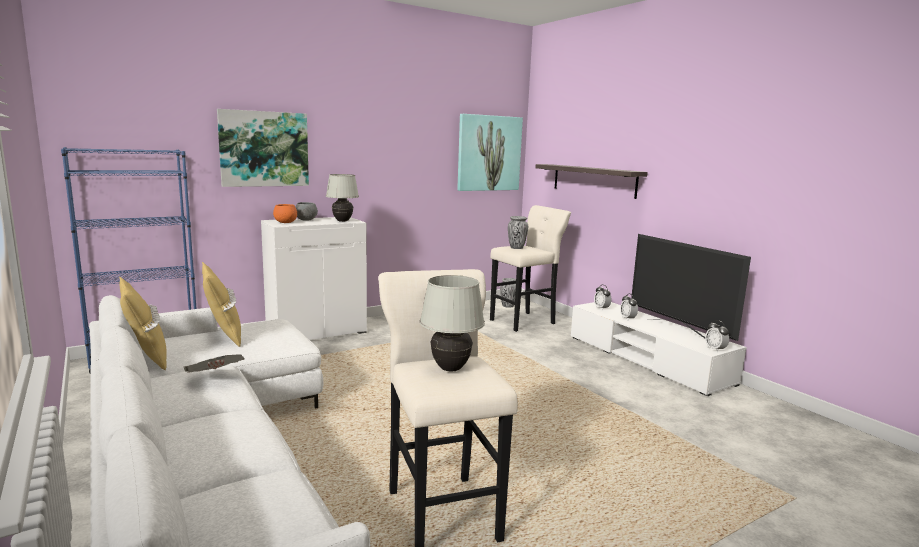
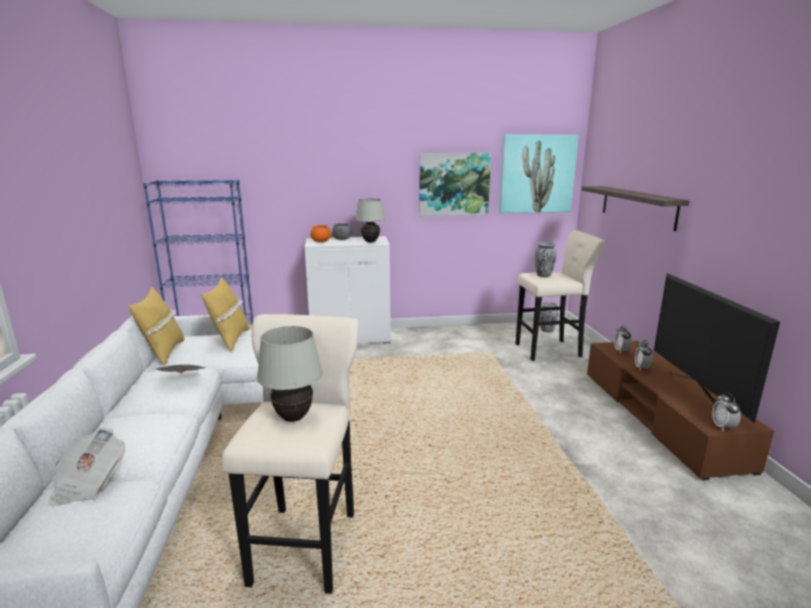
camera: 25 degrees right, 5 degrees up
(227, 483) = (88, 483): none -> newspaper
(264, 149) = (309, 176): picture -> picture (454, 184)
(647, 359) = (659, 417): white tv stand -> brown tv stand

